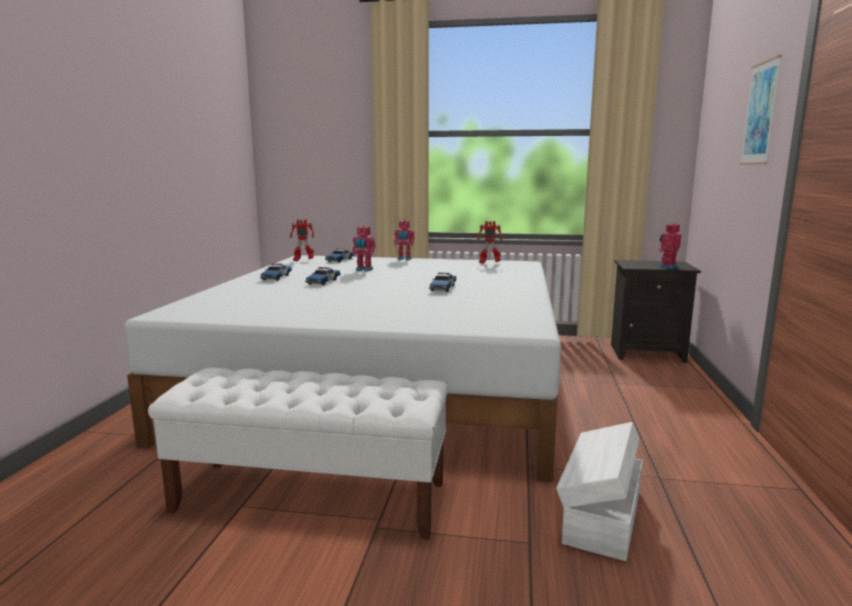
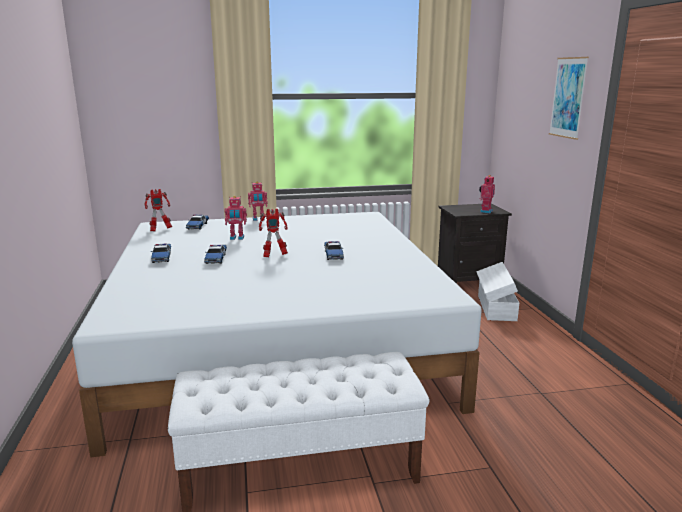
camera: 20 degrees left, 5 degrees up
(489, 263) = (339, 218): toy robot -> toy robot (274, 255)
(600, 516) = (523, 434): white storage box -> white storage box (495, 308)

